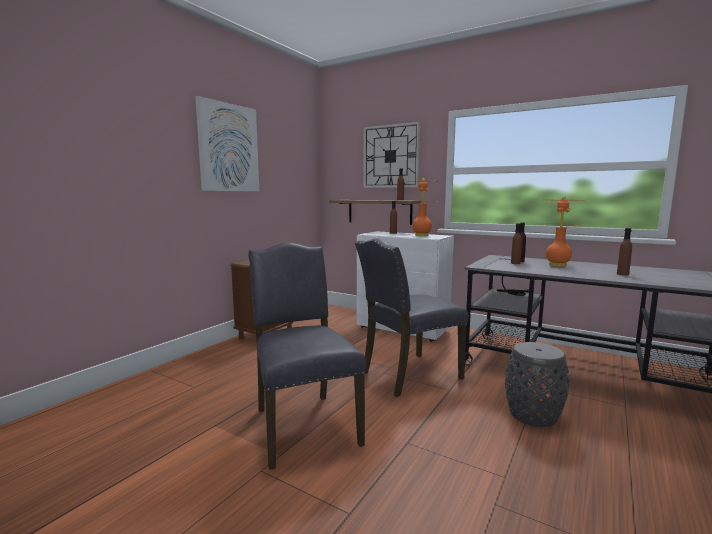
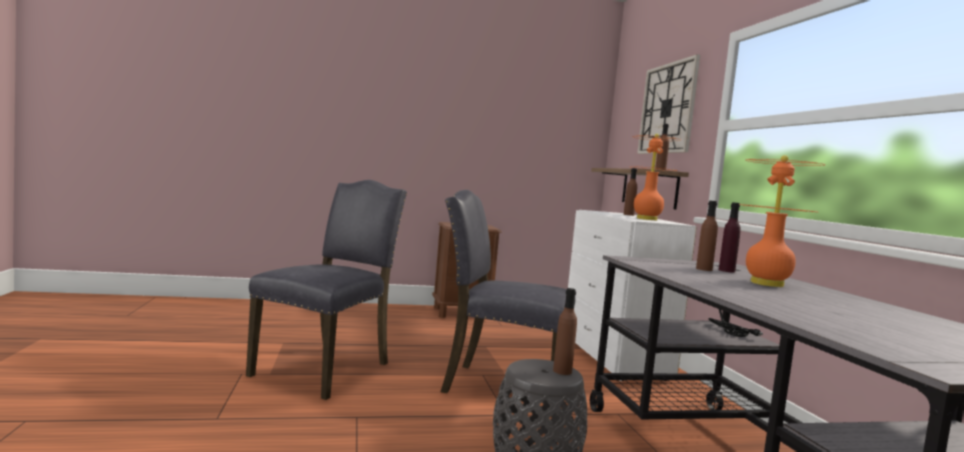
camera: 45 degrees right, 5 degrees down
(229, 148) = (460, 98): picture -> none
(622, 274) = (814, 308): brown bottle -> brown bottle (562, 371)

